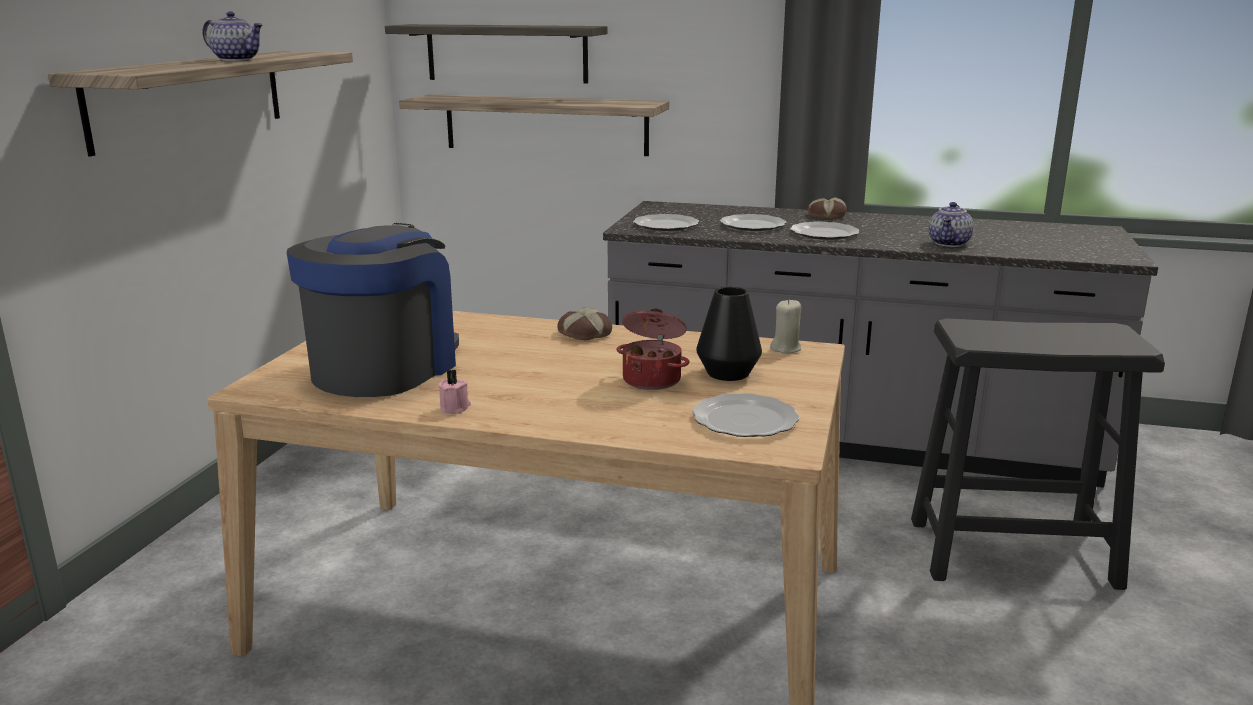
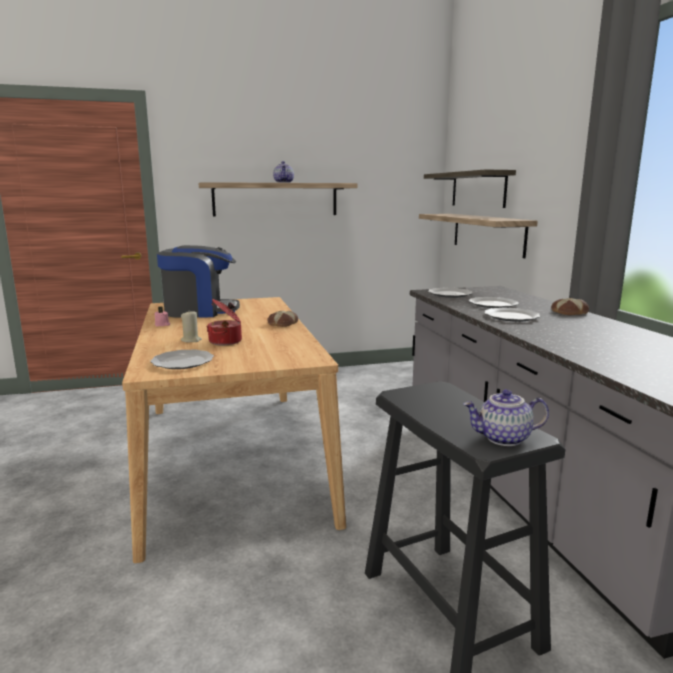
camera: 60 degrees right, 5 degrees down
(728, 373) = (251, 351): black vase -> none
(786, 349) = (309, 355): beige candle -> beige candle (191, 340)
(950, 243) = (566, 342): teapot -> teapot (503, 439)

